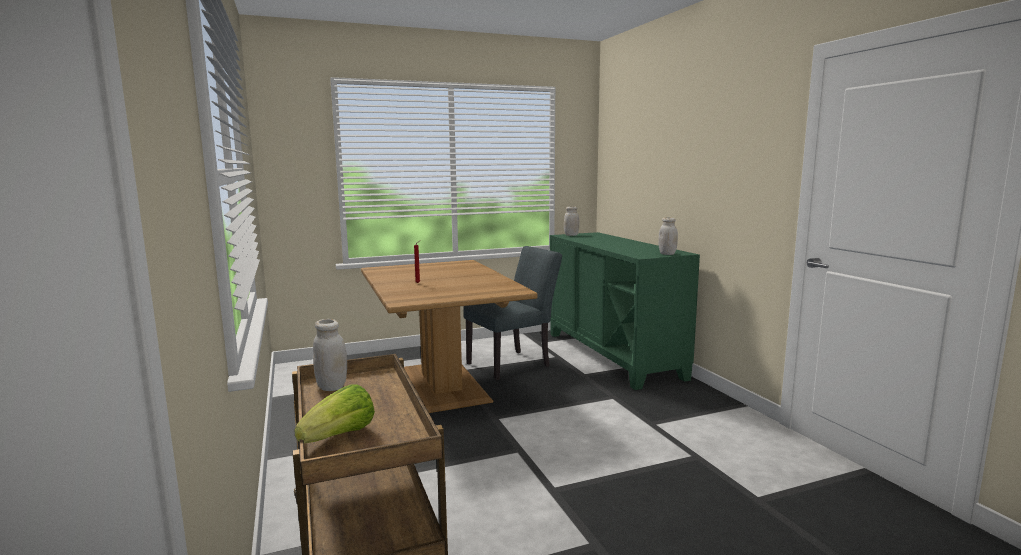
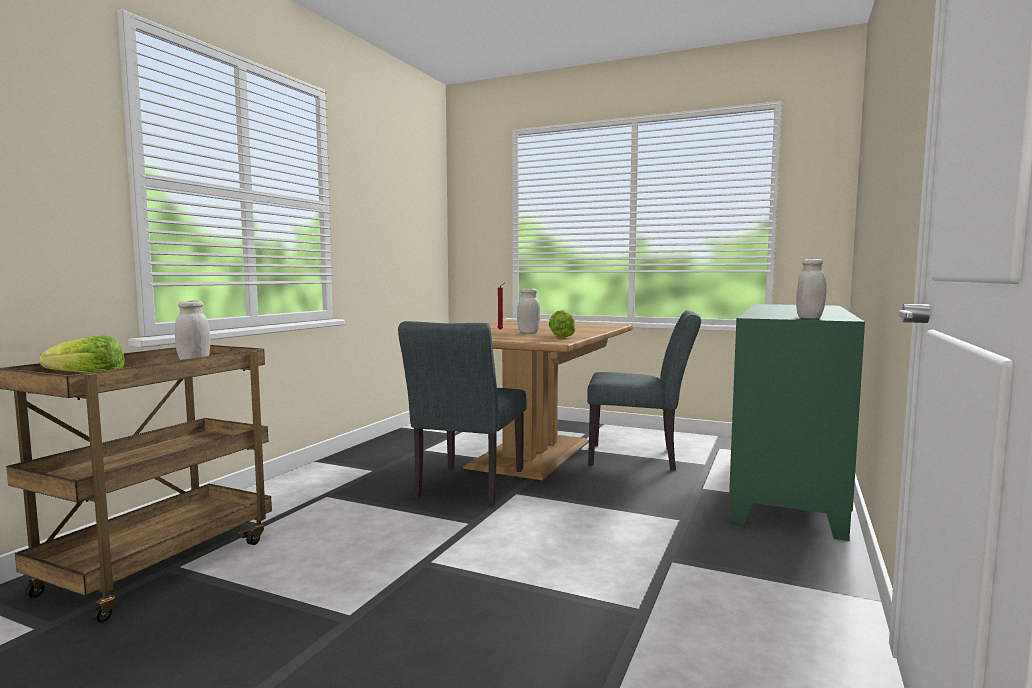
camera: 45 degrees right, 5 degrees down
(459, 429) = (466, 489): none -> grey chair
(496, 284) = (561, 336): none -> lettuce
(571, 235) = (780, 305): white jar -> white jar (528, 332)

